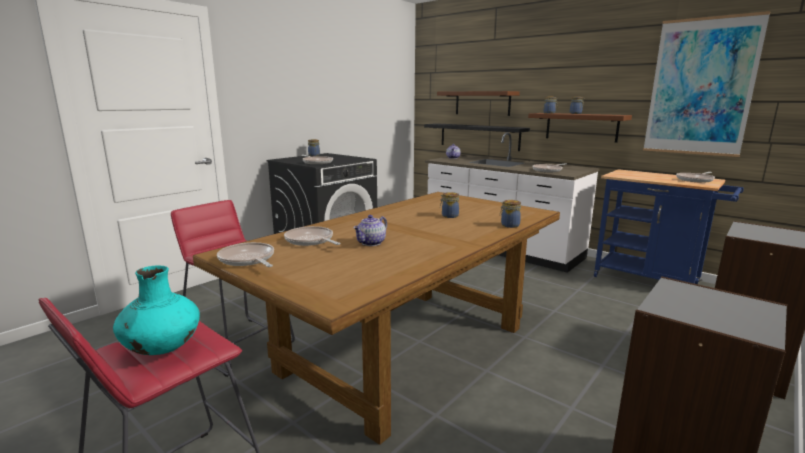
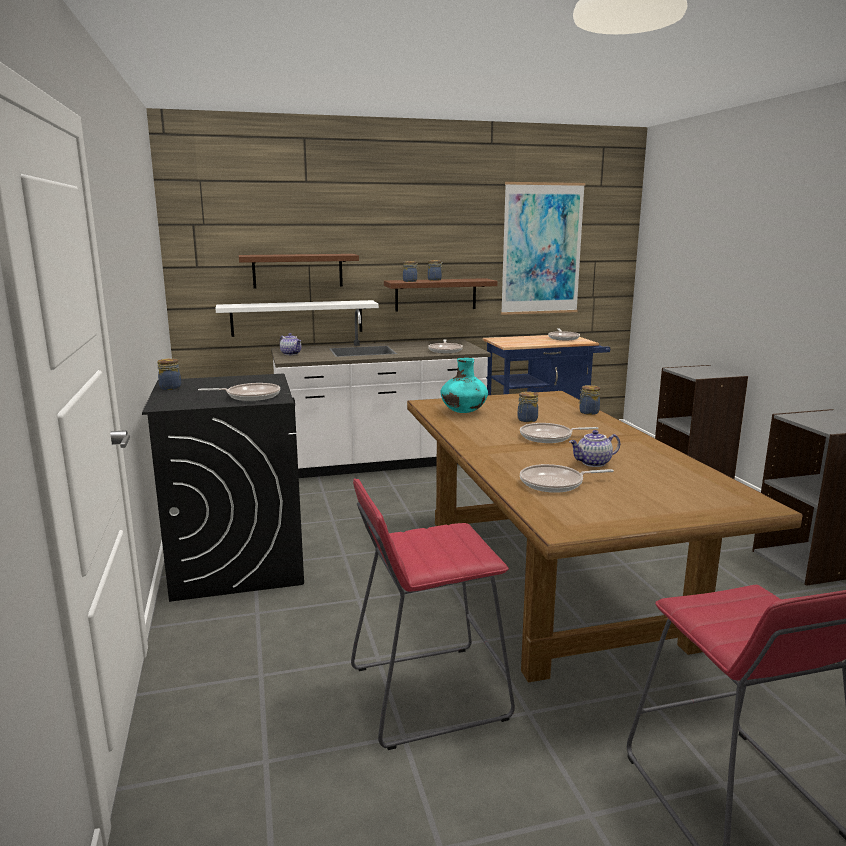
camera: 55 degrees left, 0 degrees up
(162, 349) = (755, 618): turquoise vase -> turquoise vase (463, 412)
(248, 260) = (602, 520): frying pan -> frying pan (549, 437)
(371, 243) = (593, 463): teapot -> teapot turned 90 degrees clockwise
(479, 136) = (297, 318): black shelf -> white shelf

